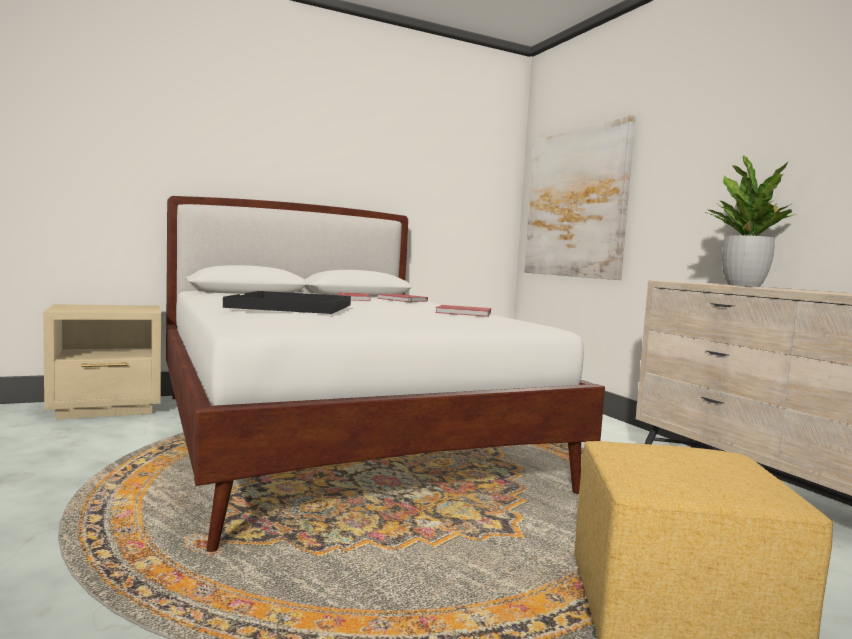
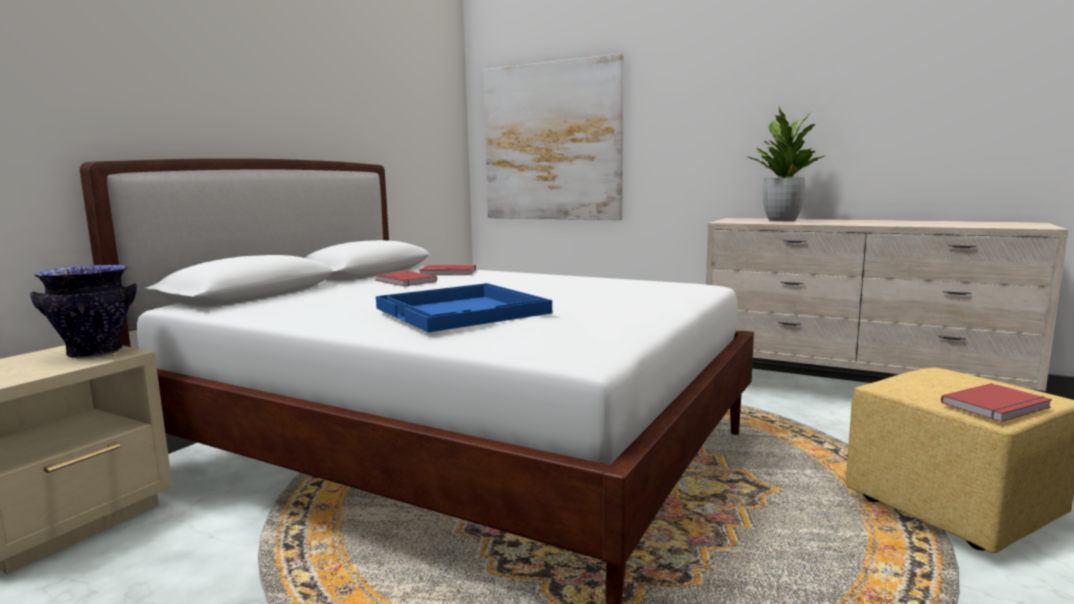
camera: 35 degrees left, 5 degrees up
(138, 309) = (95, 353): none -> vase
(292, 306) = (463, 310): black tray -> blue tray
(463, 313) = (584, 281): red book -> red book (998, 406)

